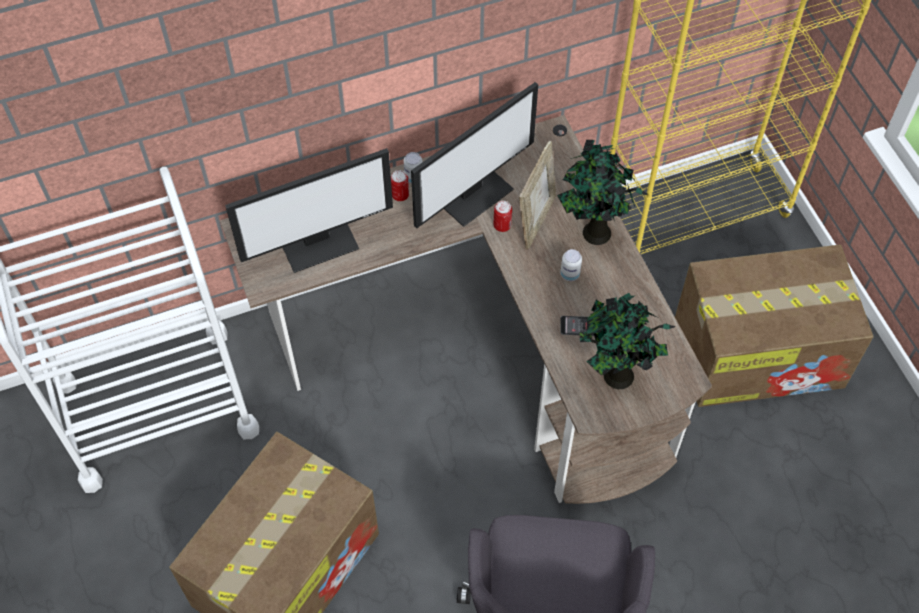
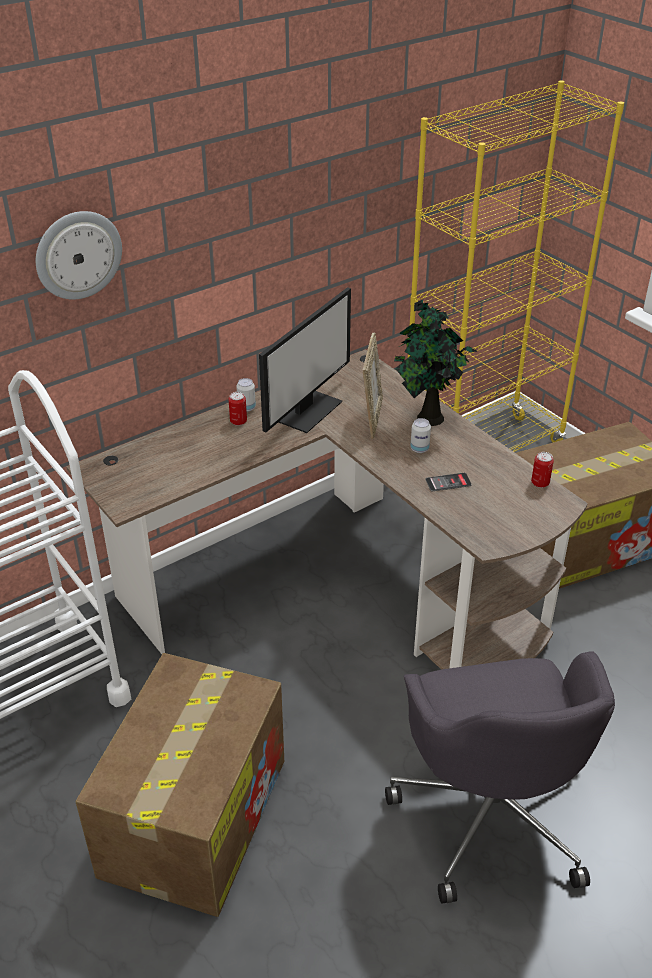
camera: 15 degrees left, 20 degrees down
(236, 58) = (78, 254): none -> wall clock
(319, 243) = (172, 466): monitor -> none
(502, 225) = (342, 427): can -> can (540, 483)
(616, 377) = (497, 512): potted plant -> none

